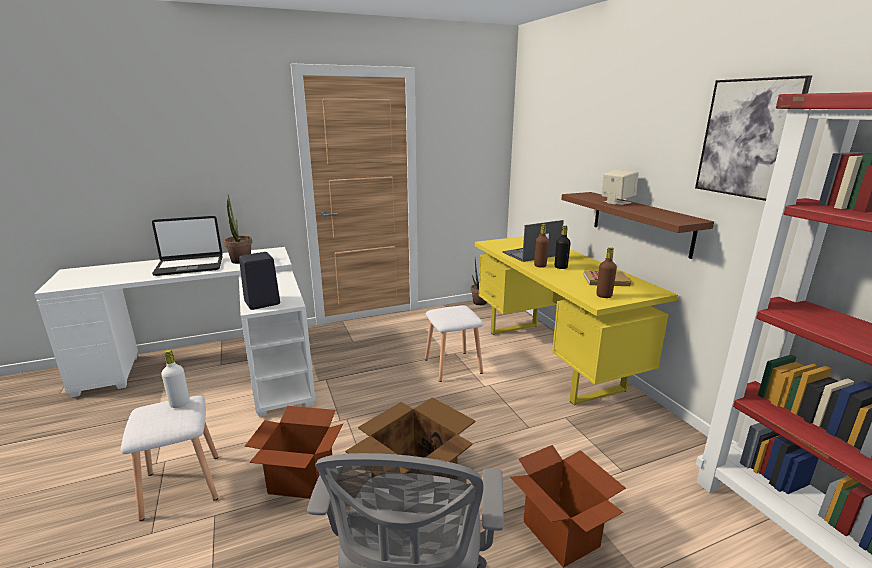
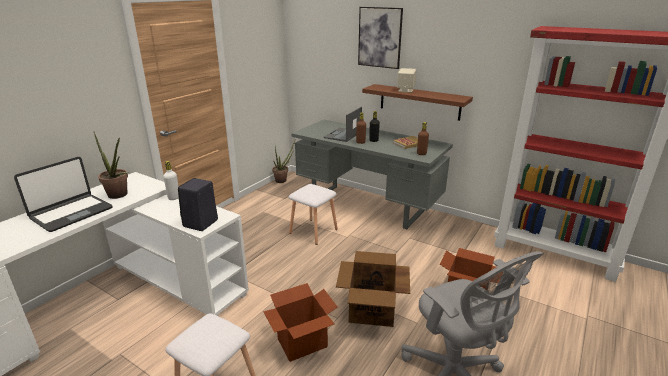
camera: 35 degrees left, 5 degrees up
(179, 404) = (207, 324): white bottle -> white bottle (174, 198)
(551, 358) = (367, 205): yellow desk -> grey desk
(748, 138) = (490, 47): picture -> picture (380, 37)

